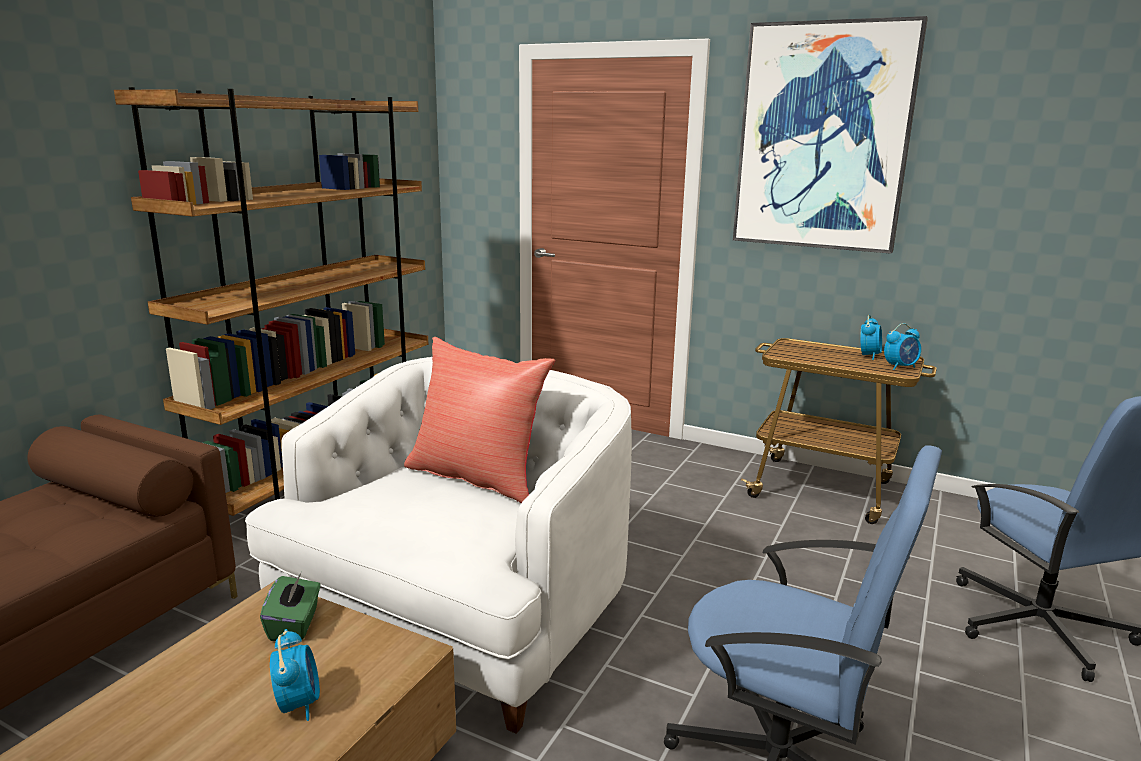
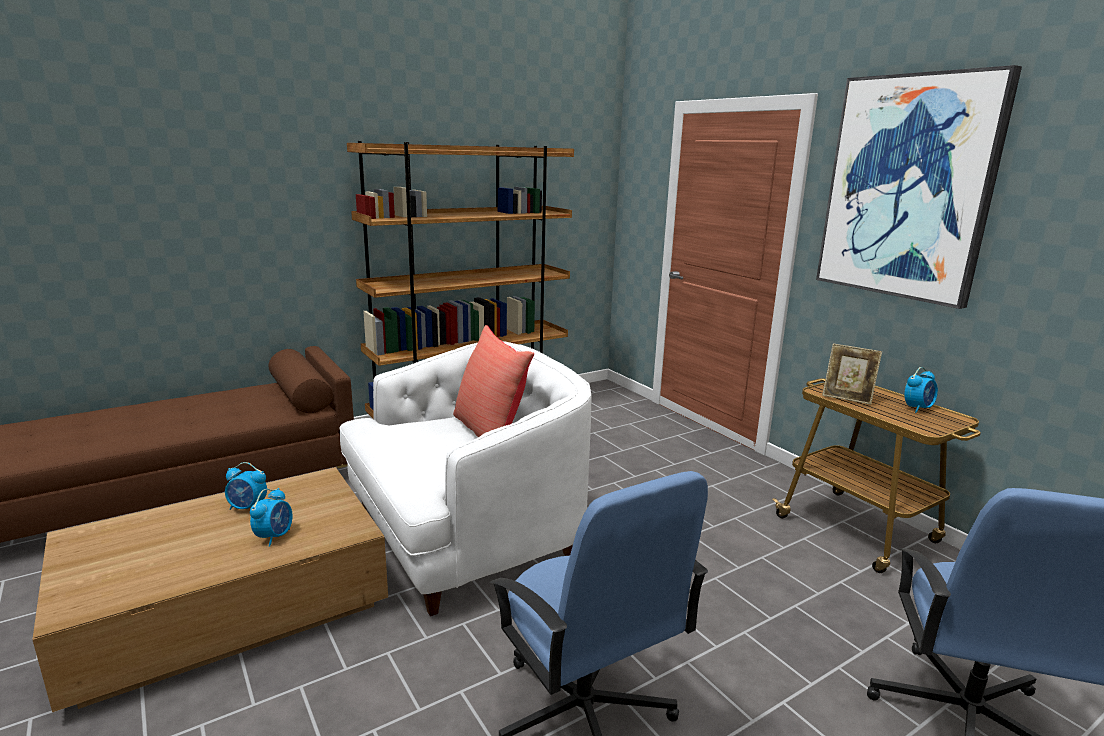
camera: 30 degrees right, 0 degrees up
(294, 624) = (318, 494): green tissue box -> none
(808, 357) = (847, 398): none -> picture frame
(900, 367) = (936, 424): alarm clock -> alarm clock (248, 508)

